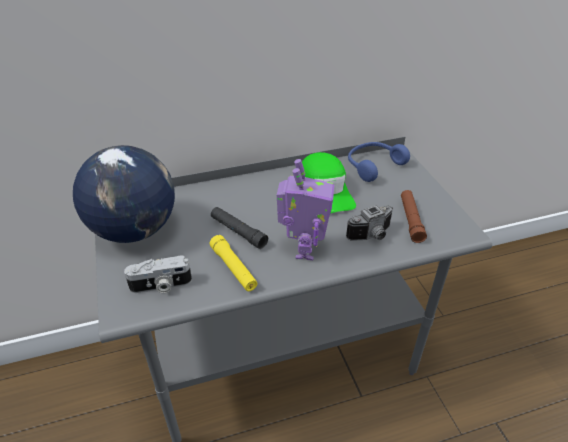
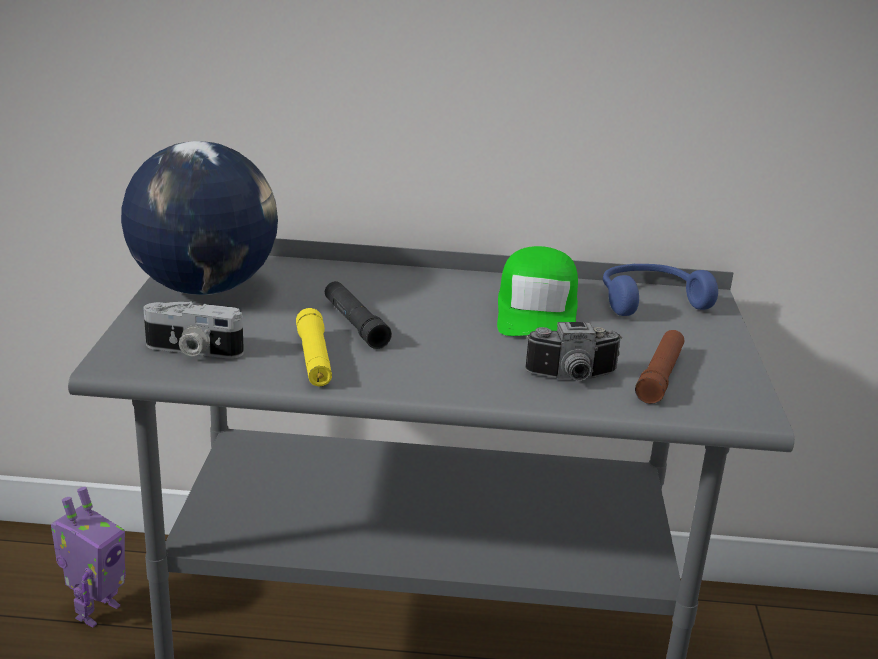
camera: 20 degrees right, 15 degrees down
(303, 249) = (441, 365): toy robot -> toy robot (95, 611)

